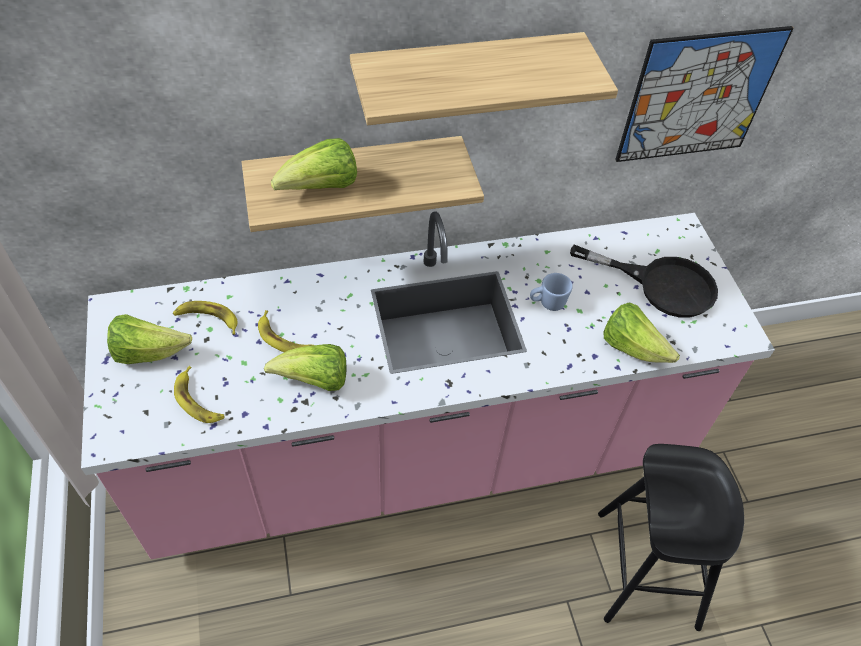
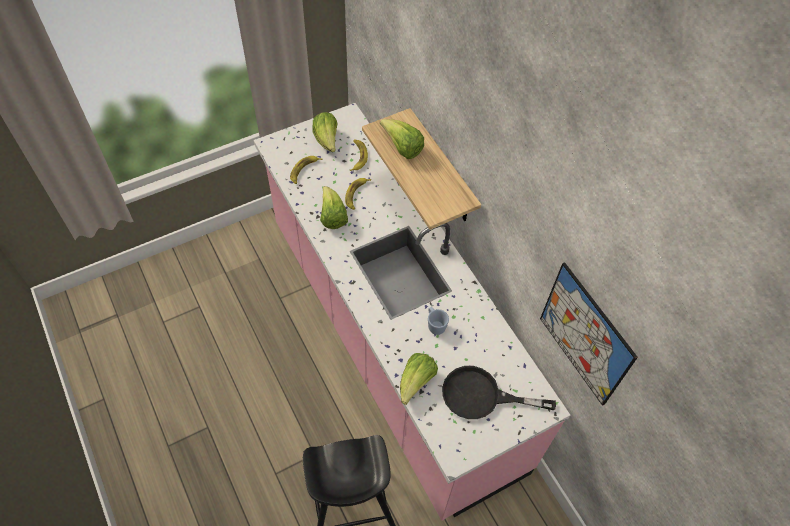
camera: 75 degrees right, 5 degrees up
(466, 79) = (487, 175): shelf -> none
(661, 284) = (481, 396): black frying pan -> black frying pan turned 90 degrees clockwise

